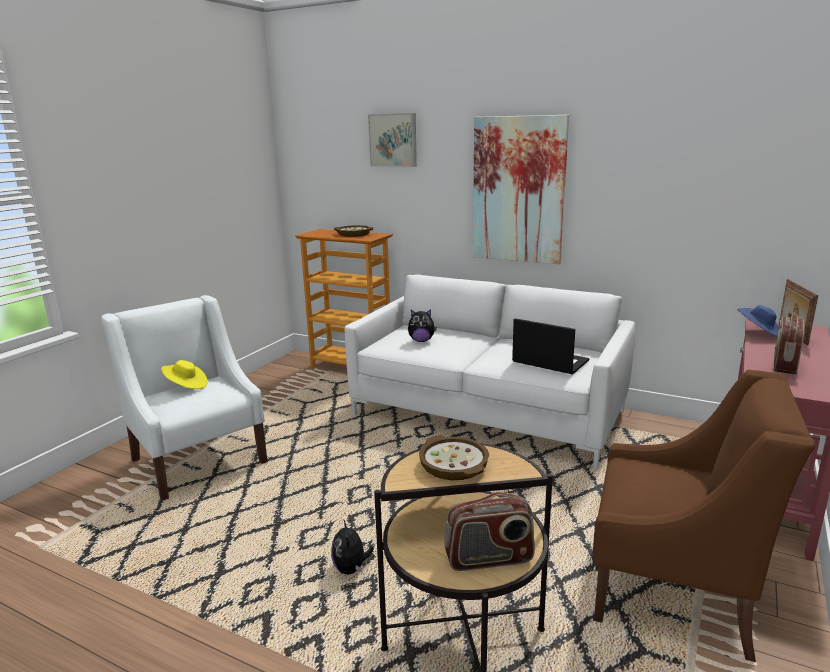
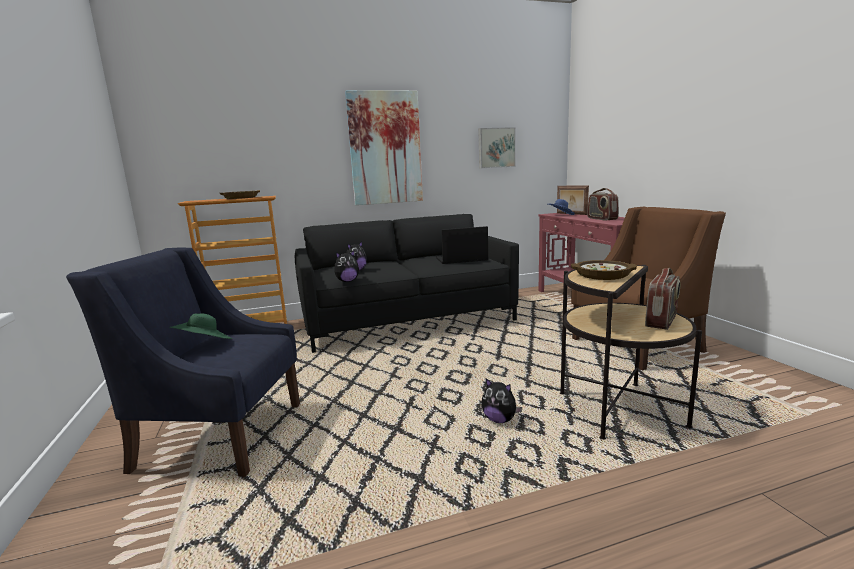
camera: 45 degrees left, 5 degrees down
(186, 386) = (205, 344): yellow hat -> green hat
(198, 460) = (220, 435): white armchair -> blue armchair
(390, 353) = (347, 281): none -> plush toy
(393, 140) = (267, 110): picture -> picture (496, 148)
(487, 413) = (407, 320): white sofa -> black sofa

